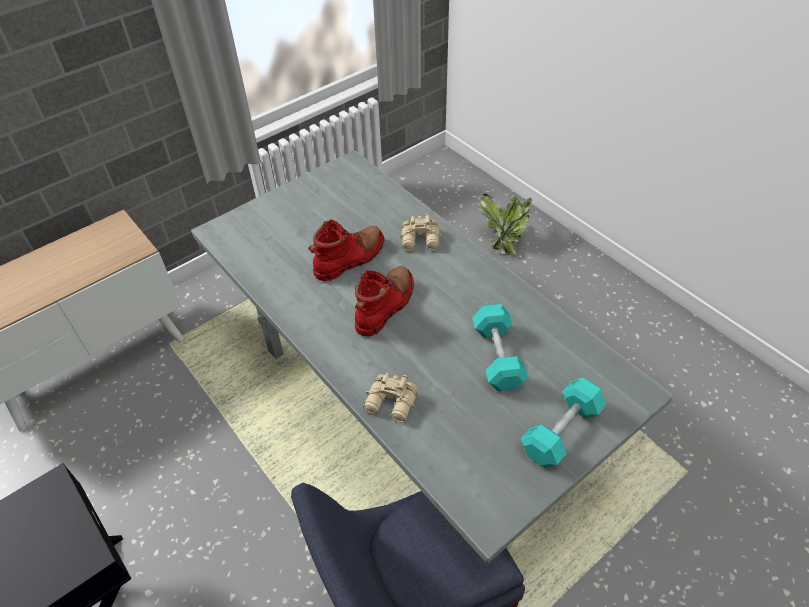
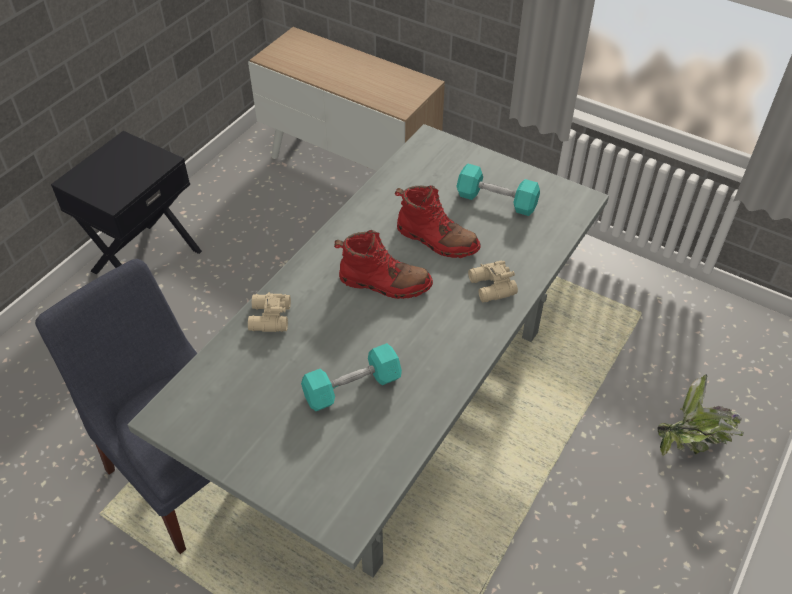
camera: 70 degrees right, 0 degrees up
(561, 431) = (273, 459): turquoise dumbbell -> turquoise dumbbell (496, 200)

